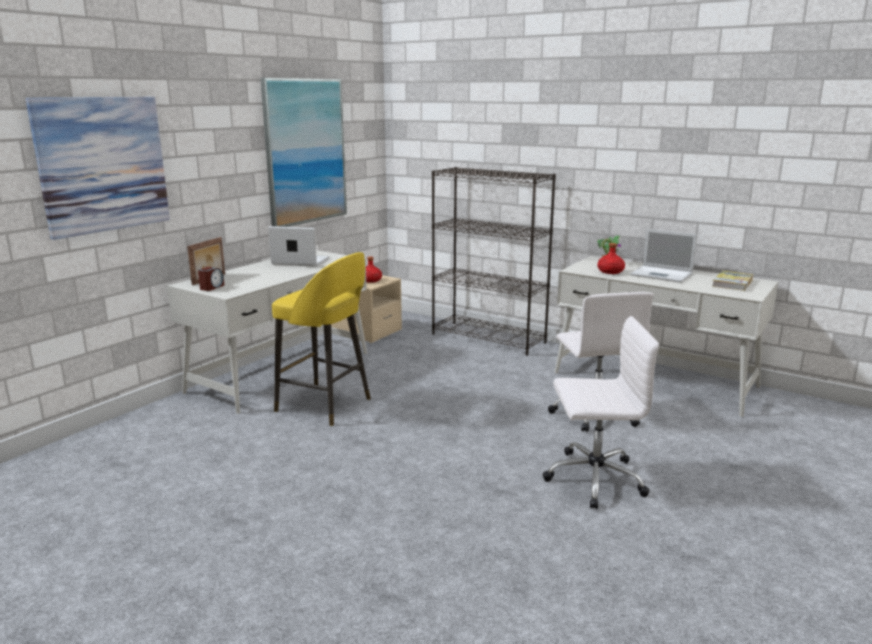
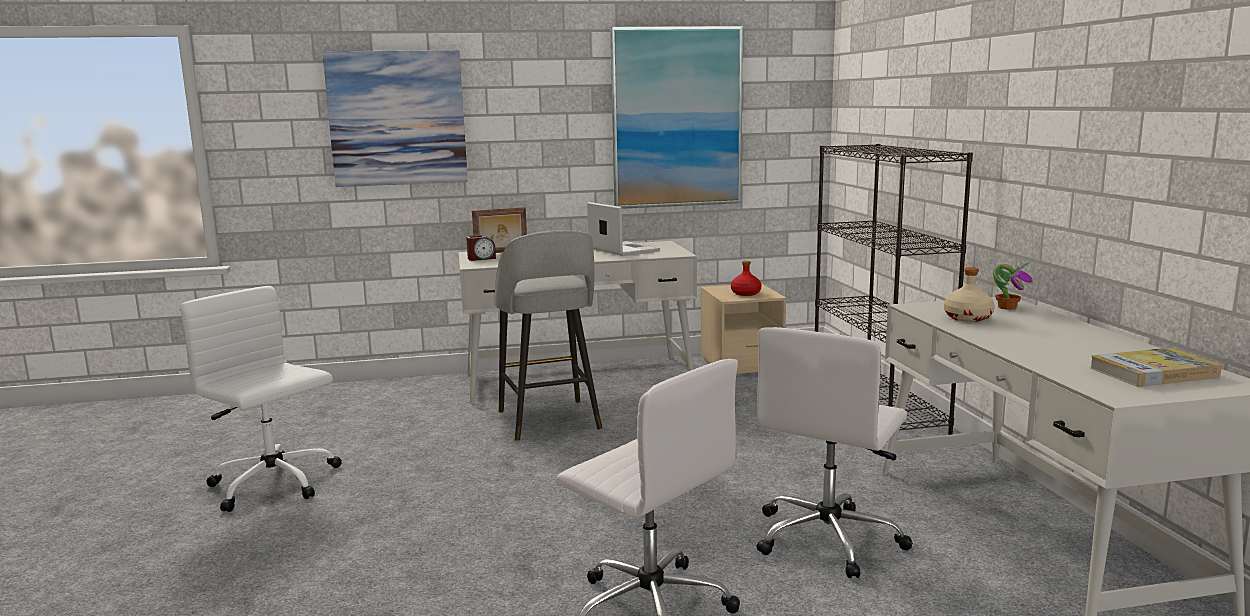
camera: 45 degrees right, 5 degrees down
(215, 526) = (275, 484): none -> white office chair
(326, 406) = (549, 421): yellow stool -> grey stool
(611, 271) = (968, 318): red bottle -> beige bottle
(662, 275) = (1049, 337): laptop -> none

